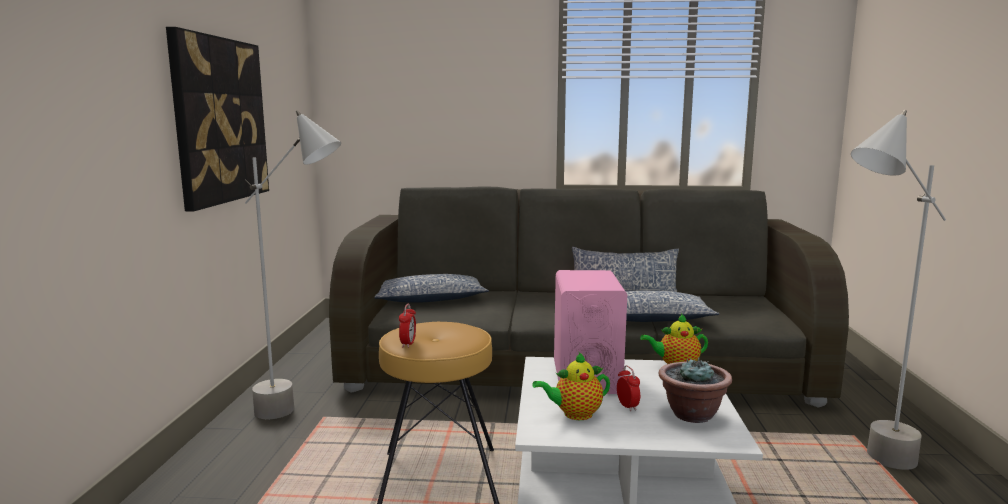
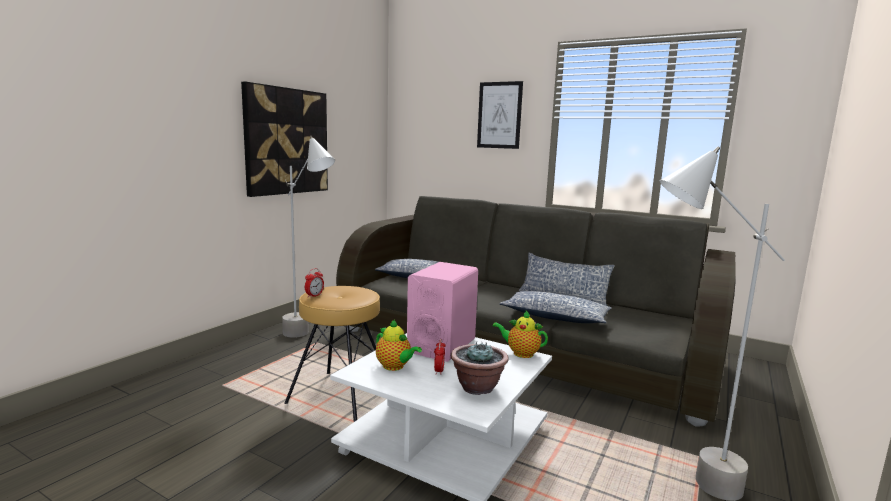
camera: 25 degrees right, 0 degrees up
(486, 75) = (499, 115): none -> picture
(574, 414) = (395, 367): teapot -> teapot turned 150 degrees counterclockwise

